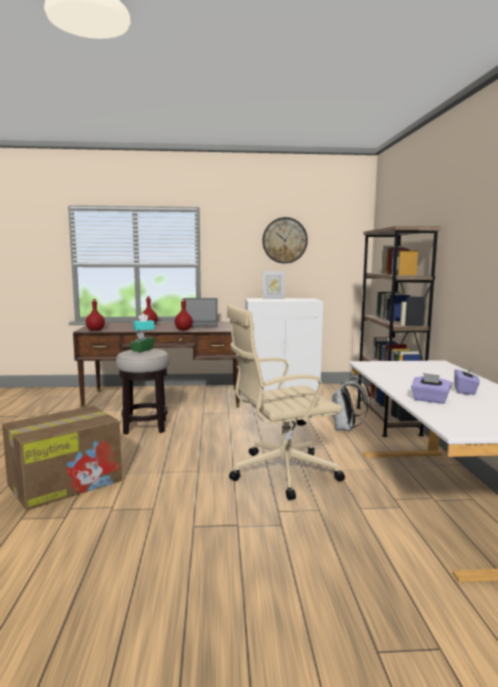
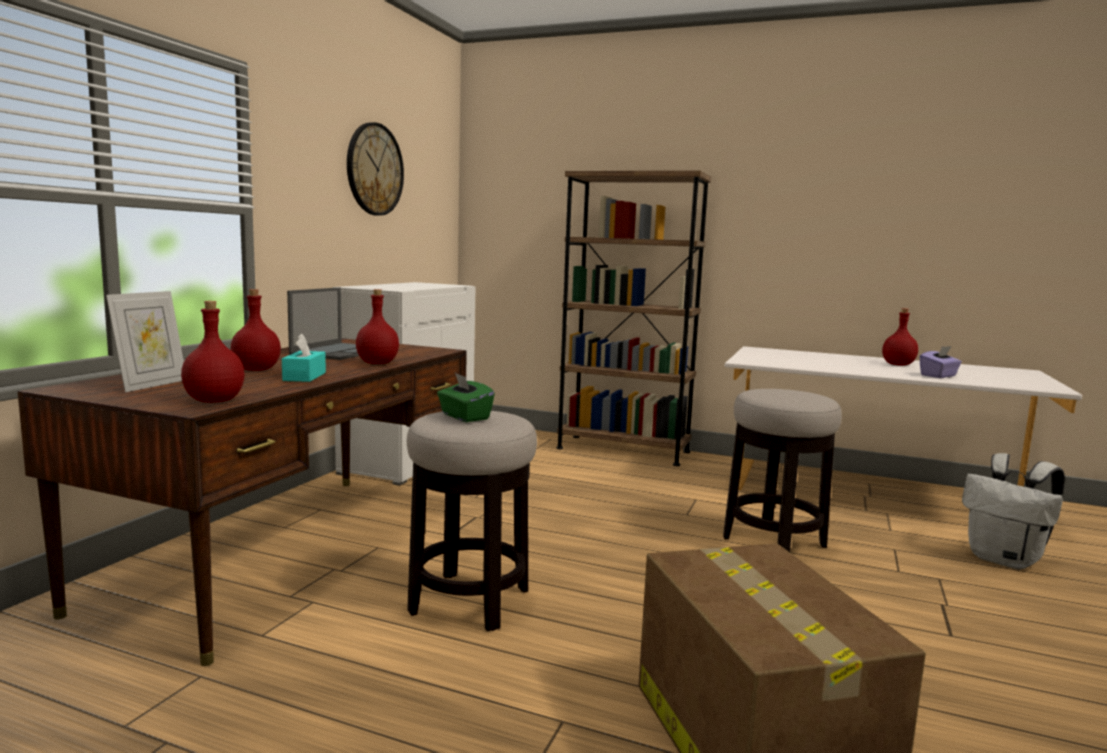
camera: 65 degrees left, 0 degrees up
(273, 299) = (386, 285): picture frame -> picture frame (151, 385)
(280, 473) = (773, 542): beige office chair -> stool
(346, 429) = (635, 473): white backpack -> white backpack (1005, 560)
(465, 391) = (897, 365): purple tissue box -> red bottle

